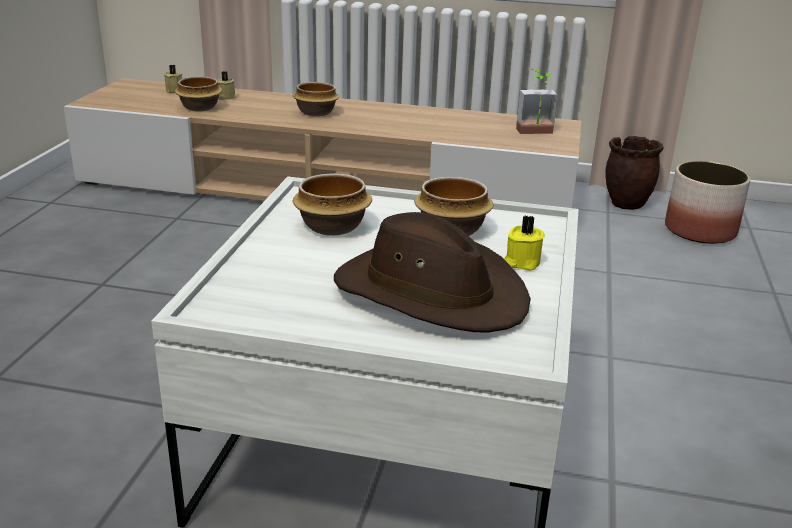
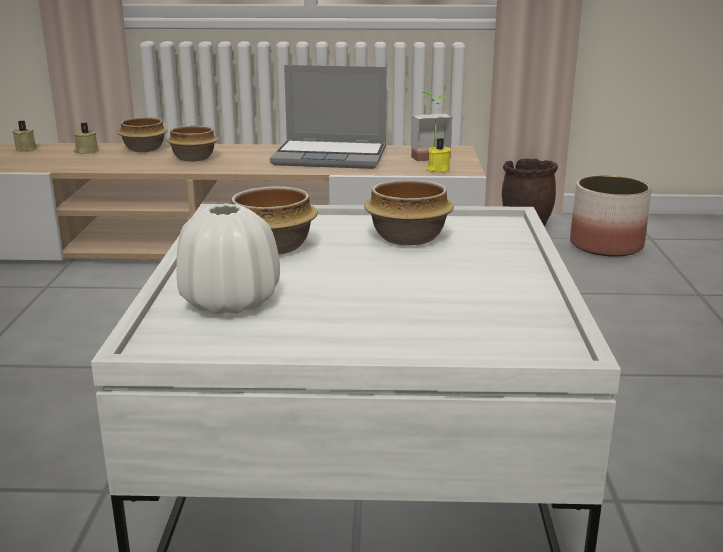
camera: 10 degrees left, 5 degrees down
(200, 107) = (61, 162): bowl -> bowl (145, 149)
(277, 278) = (230, 302): none -> white vase
(430, 292) = (415, 299): brown hat -> none
(441, 122) = (332, 157): none -> laptop
(521, 262) = (499, 261): yellow candle -> yellow candle (437, 169)

